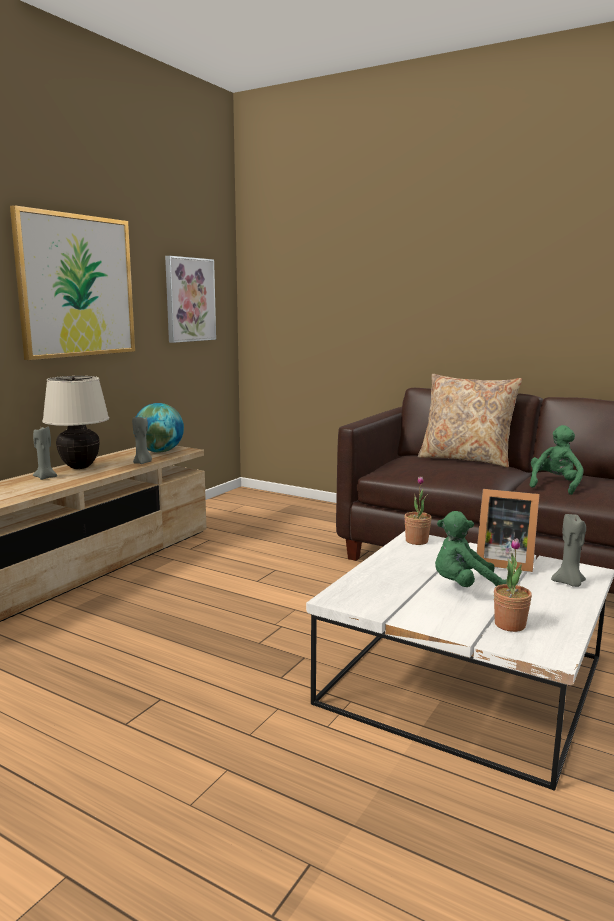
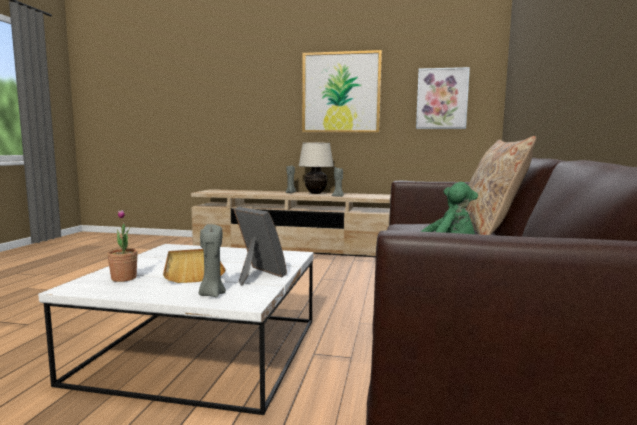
camera: 70 degrees right, 5 degrees down
(160, 451) = (368, 196): globe -> none
(416, 541) = (288, 255): potted plant -> none
(465, 588) = (192, 268): green plush toy -> beige tray
(502, 561) = (256, 275): picture frame -> picture frame turned 135 degrees clockwise

